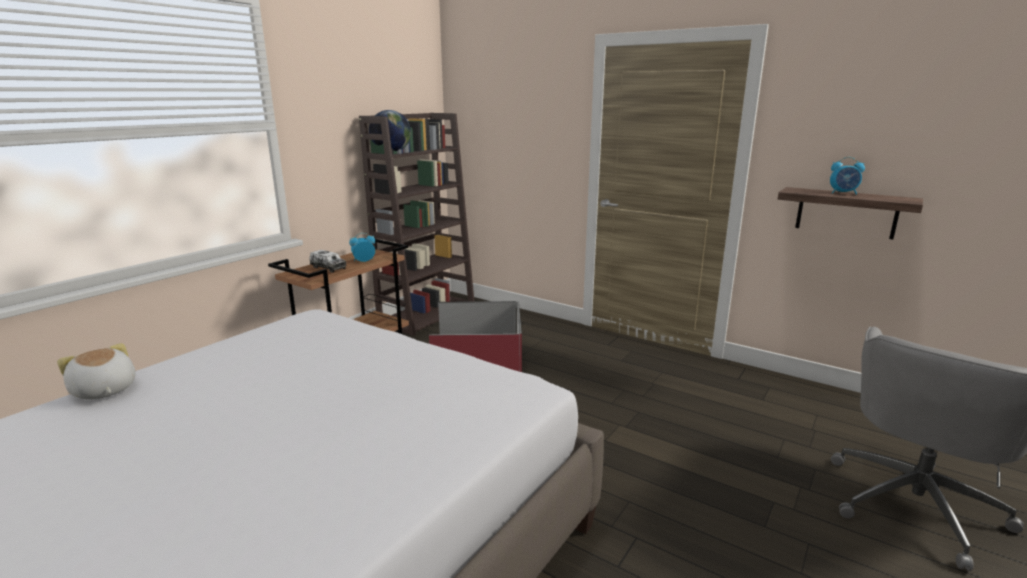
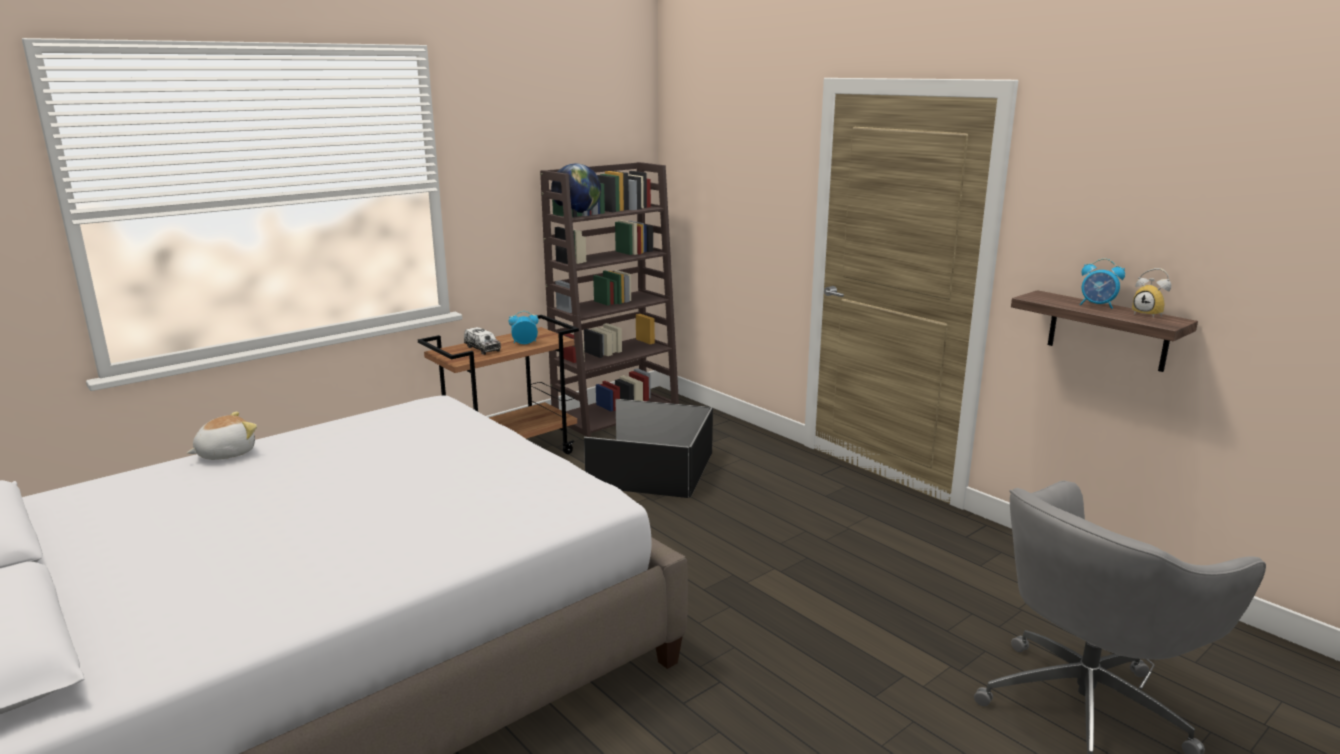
camera: 15 degrees right, 0 degrees up
(103, 391) = (225, 453): plush toy -> plush toy turned 75 degrees clockwise
(477, 355) = (651, 468): red storage box -> black storage box
(886, 196) = (1149, 314): none -> alarm clock

